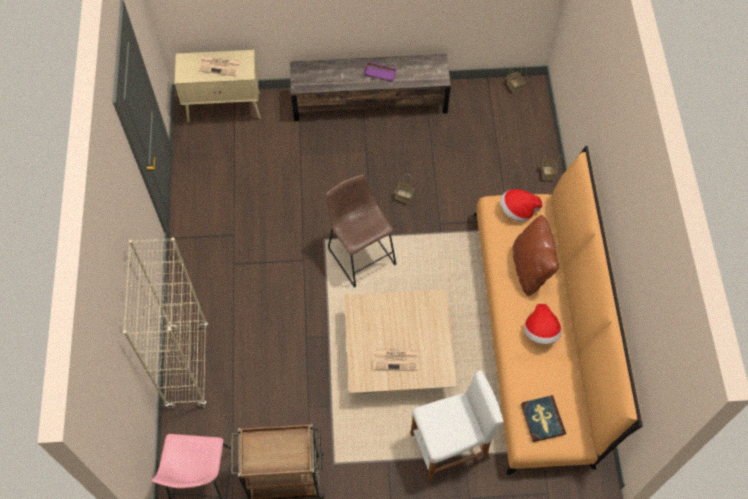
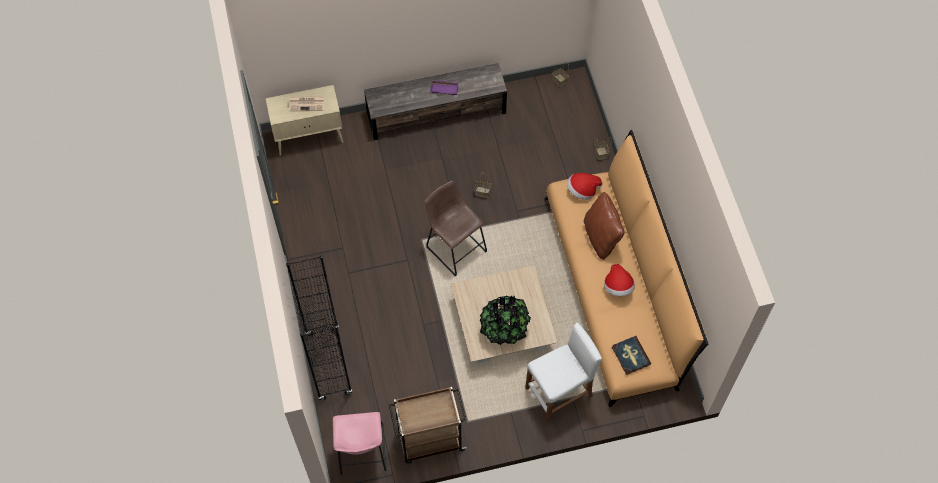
camera: 10 degrees left, 0 degrees up
(187, 366) = (328, 364): beige bookcase -> black bookcase
(396, 359) = (504, 328): newspaper -> potted plant

